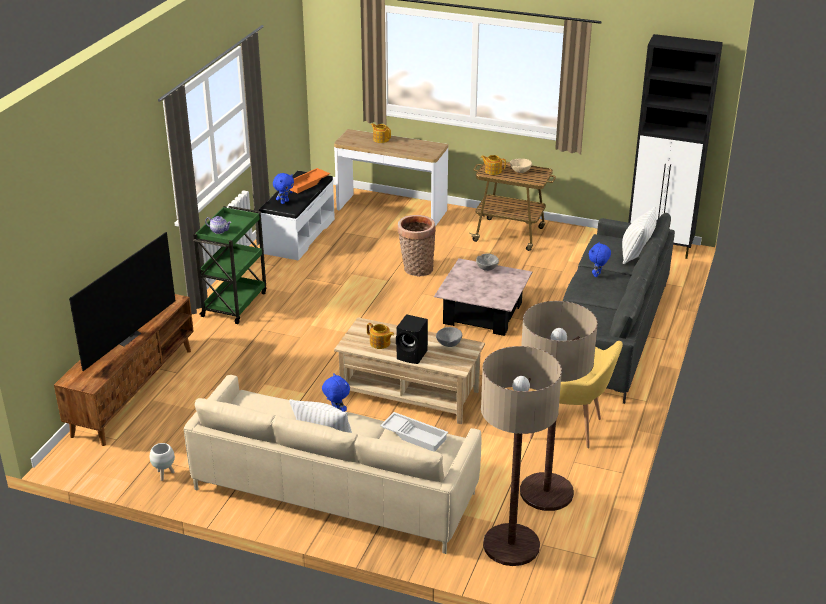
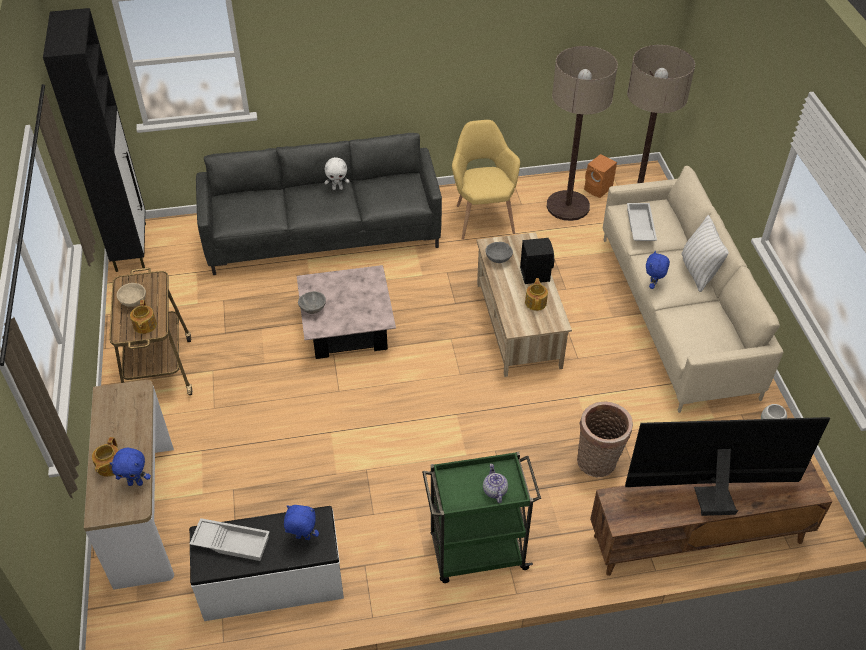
camera: 120 degrees left, 15 degrees up
(307, 184) = (232, 542): orange tray -> white tray
(416, 269) = (289, 418): basket -> basket (598, 463)
(559, 529) = (598, 189): none -> orange speaker
(597, 275) = (307, 207): blue plush toy -> blue plush toy (136, 483)
(614, 296) = (337, 188): none -> white plush toy
(636, 254) = (250, 193): white pillow -> none

